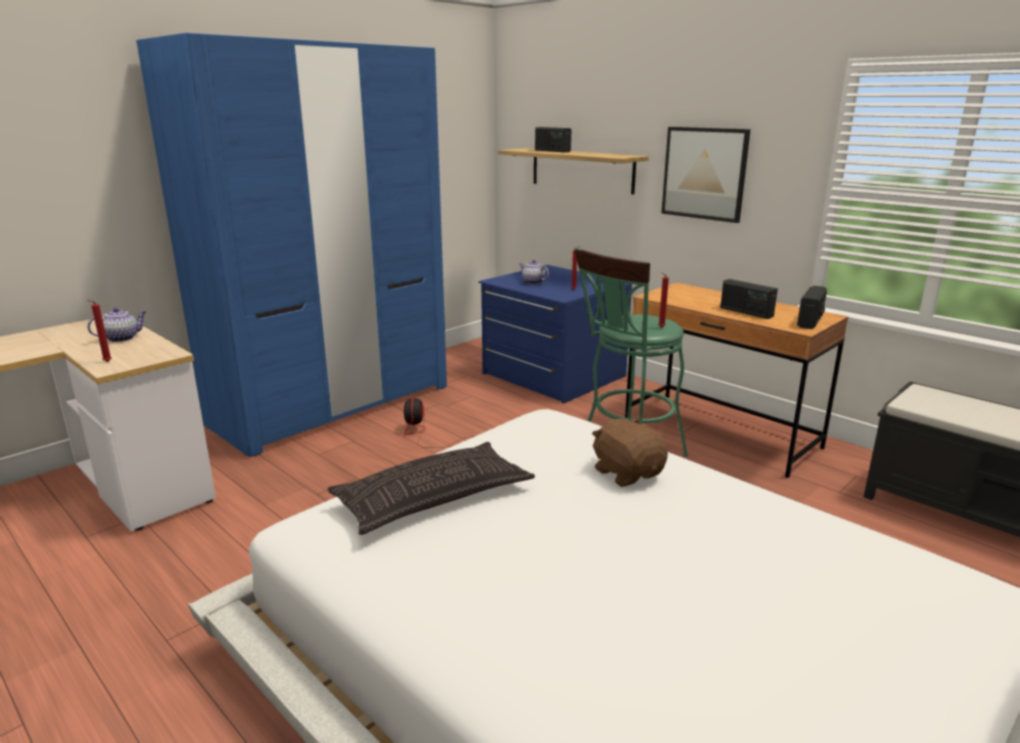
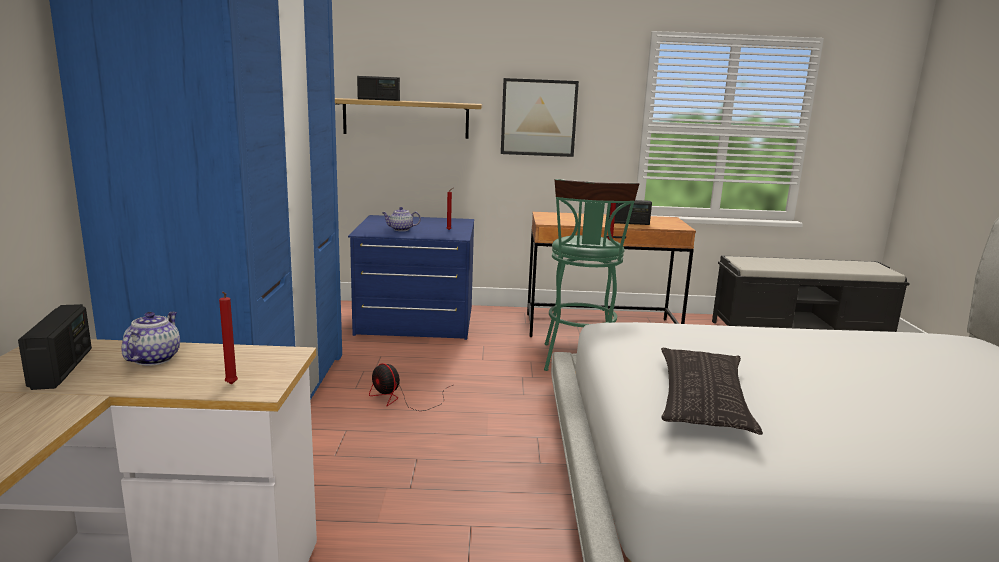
camera: 45 degrees left, 5 degrees down
(627, 473) = (748, 341): brown plush toy -> none
(810, 321) = (671, 222): radio -> radio (62, 368)

